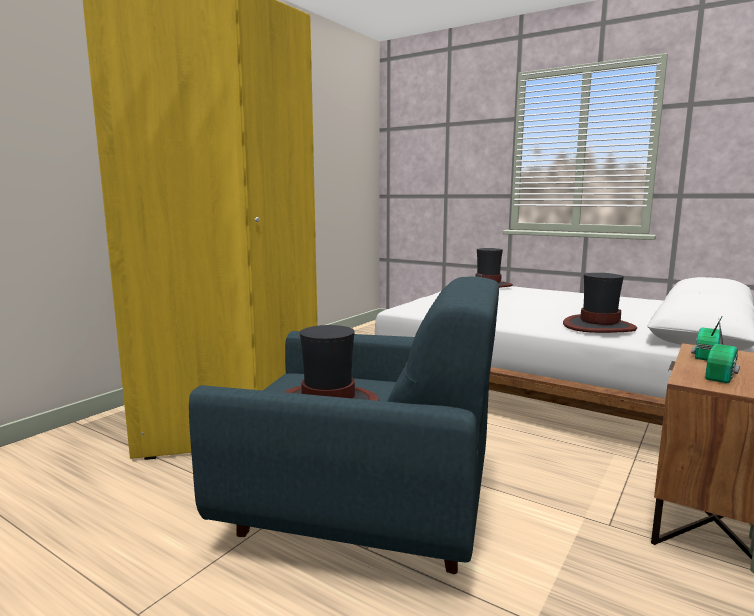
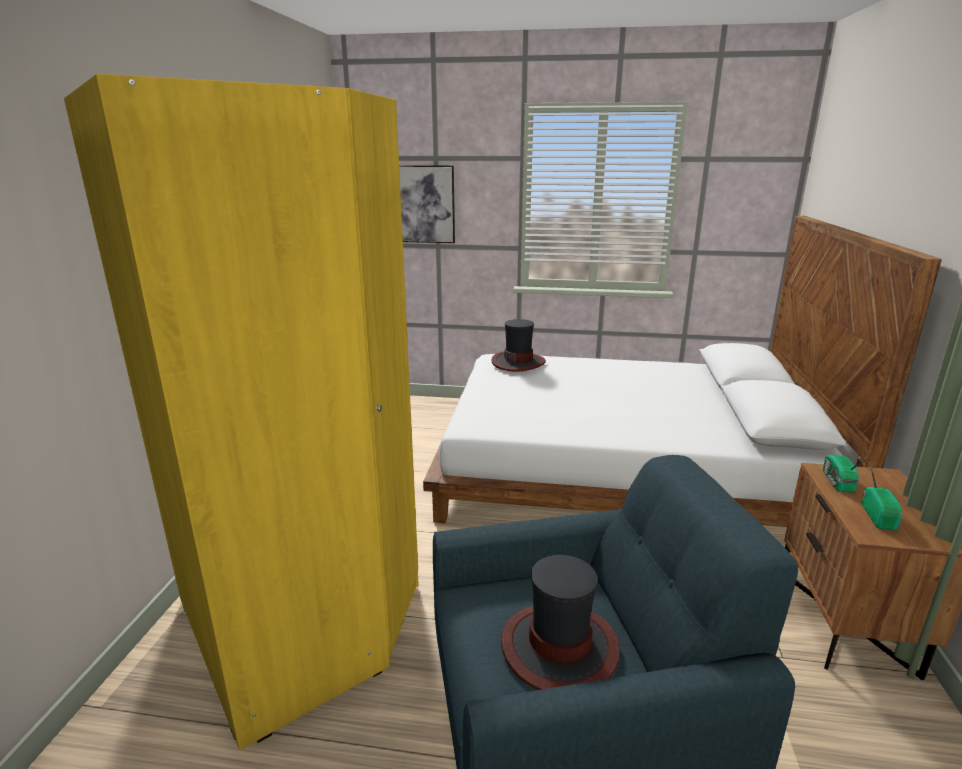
camera: 25 degrees left, 10 degrees up
(437, 161) = (424, 204): none -> picture
(598, 326) = (686, 428): hat -> none

